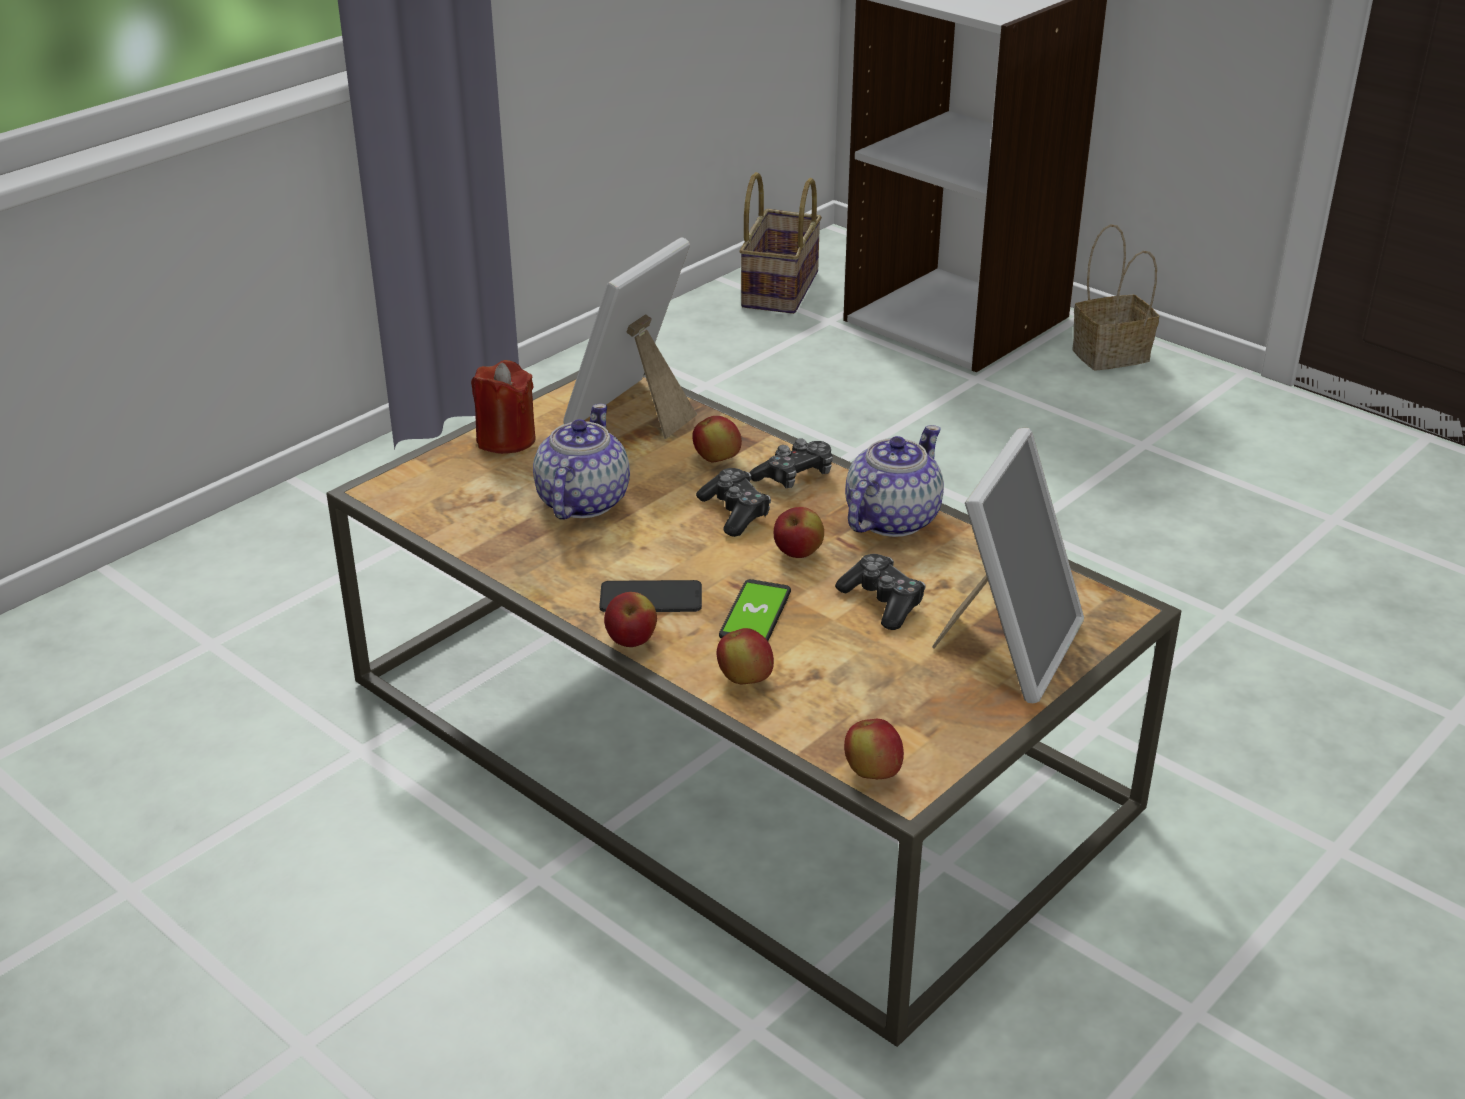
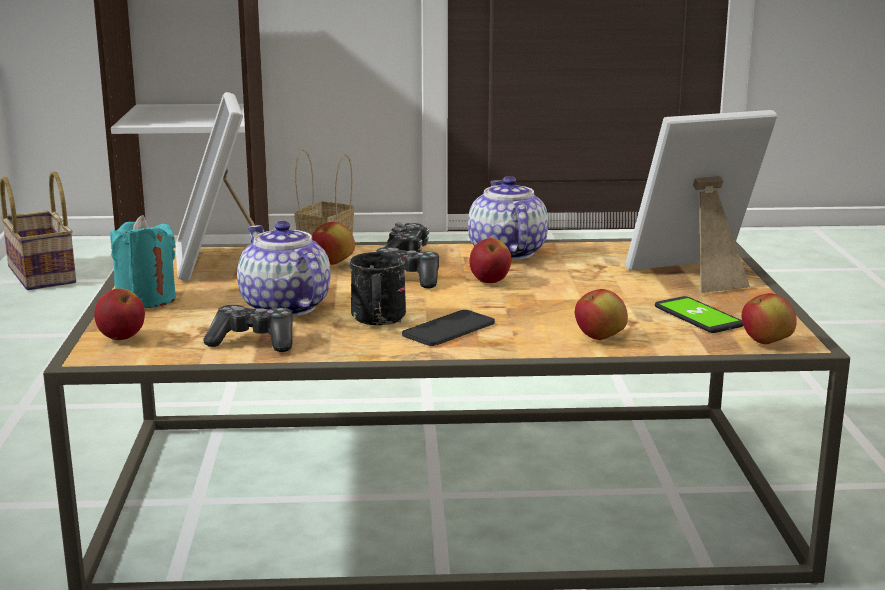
camera: 45 degrees left, 15 degrees down
(506, 439) = (146, 300): red candle -> turquoise candle
(618, 556) = (377, 321): none -> black mug
(631, 642) = (488, 350): apple -> apple (121, 338)
(755, 614) = (532, 312): phone -> phone (698, 316)
(883, 602) = (589, 282): game controller -> game controller (254, 341)
(1007, 647) = (696, 275): picture frame -> picture frame turned 90 degrees counterclockwise

